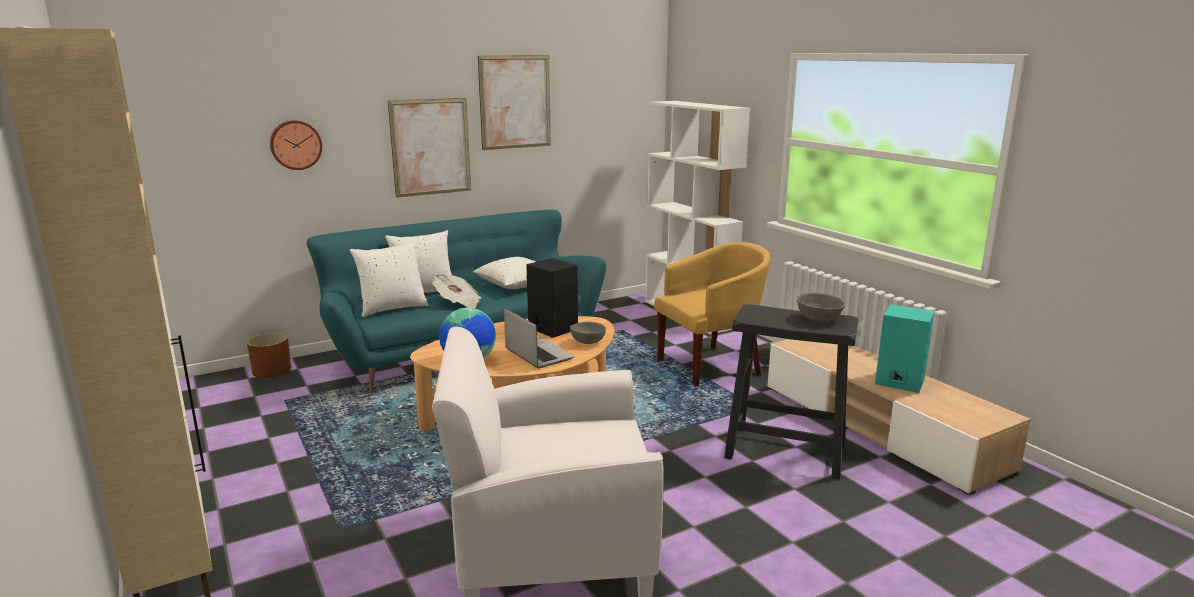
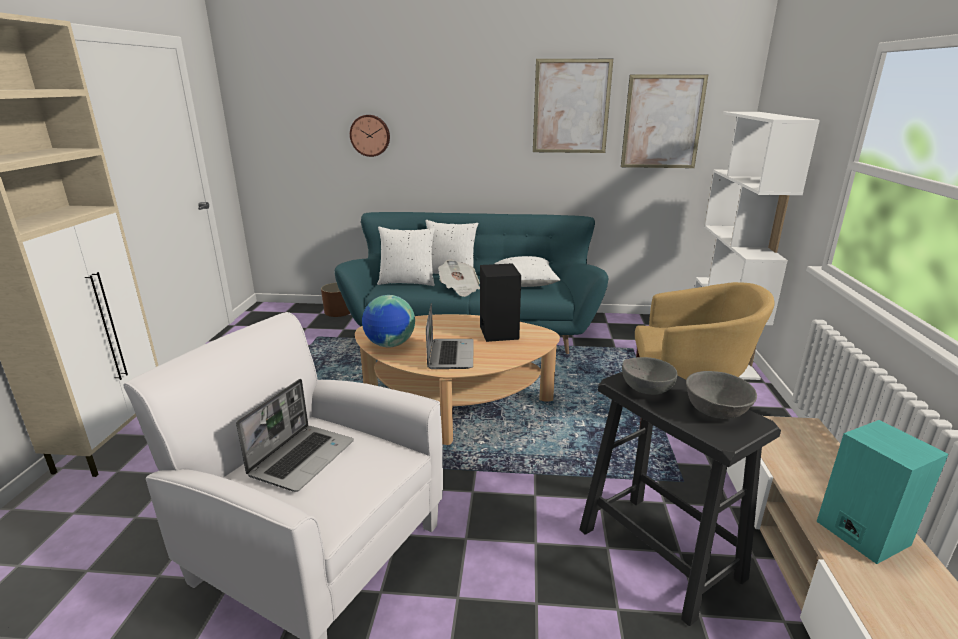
camera: 35 degrees right, 5 degrees up
(431, 147) = (483, 145): picture -> picture (662, 122)
(547, 448) = (302, 458): none -> laptop
(587, 342) = (508, 355): grey bowl -> grey bowl (645, 389)

